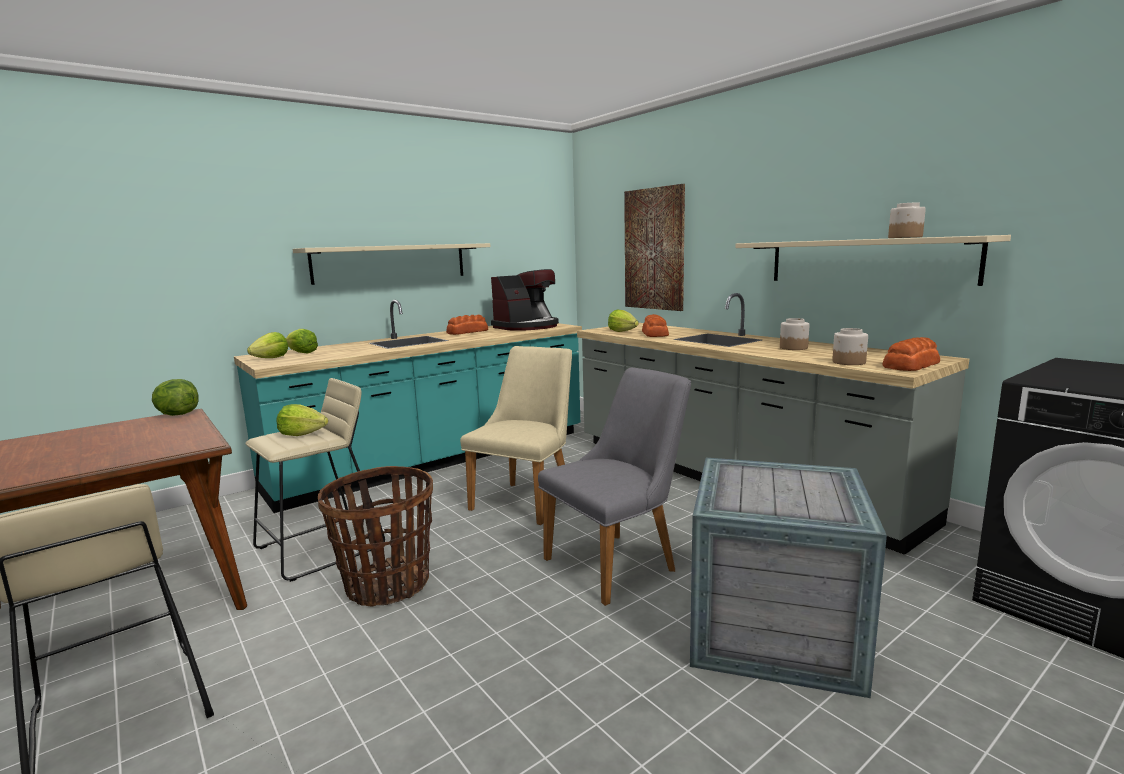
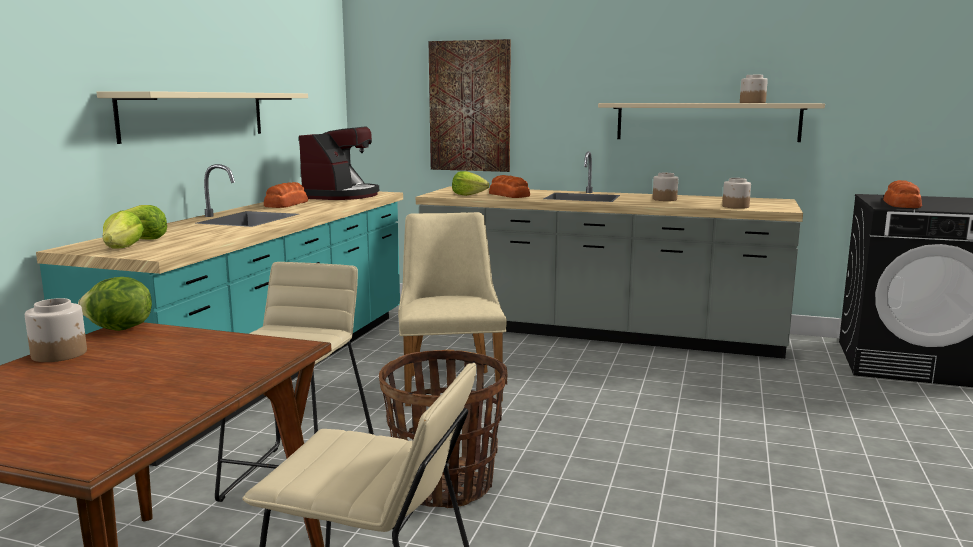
camera: 35 degrees left, 0 degrees up
(113, 426) = (60, 354): none -> jar
(302, 434) = (286, 333): lettuce -> none
(620, 561) = (617, 410): grey chair -> none
(773, 632) = (785, 424): crate -> none
(910, 365) = (777, 205): bread -> bread (901, 204)

